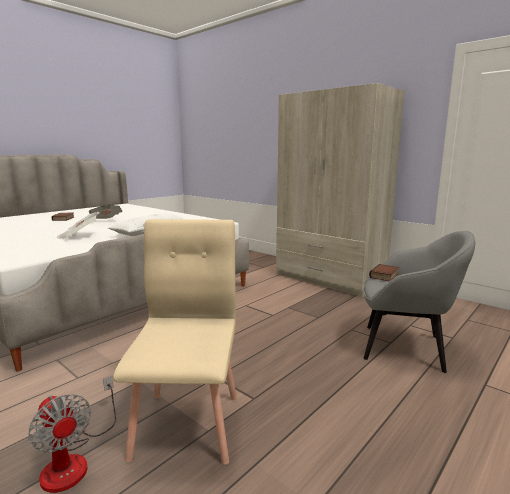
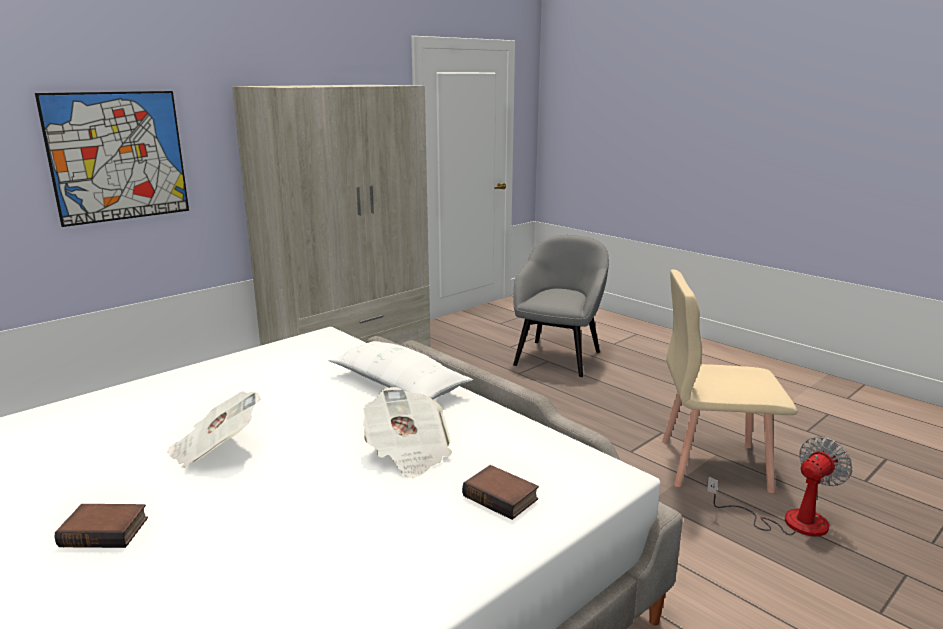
camera: 85 degrees left, 5 degrees up
(264, 136) = (118, 156): none -> picture
(385, 276) = (545, 299): book -> book (502, 497)

